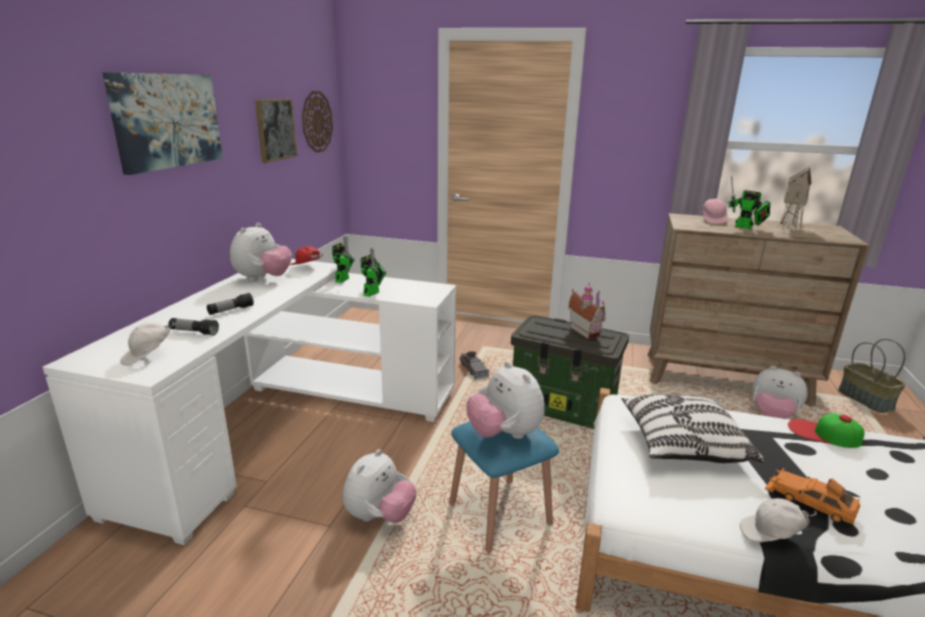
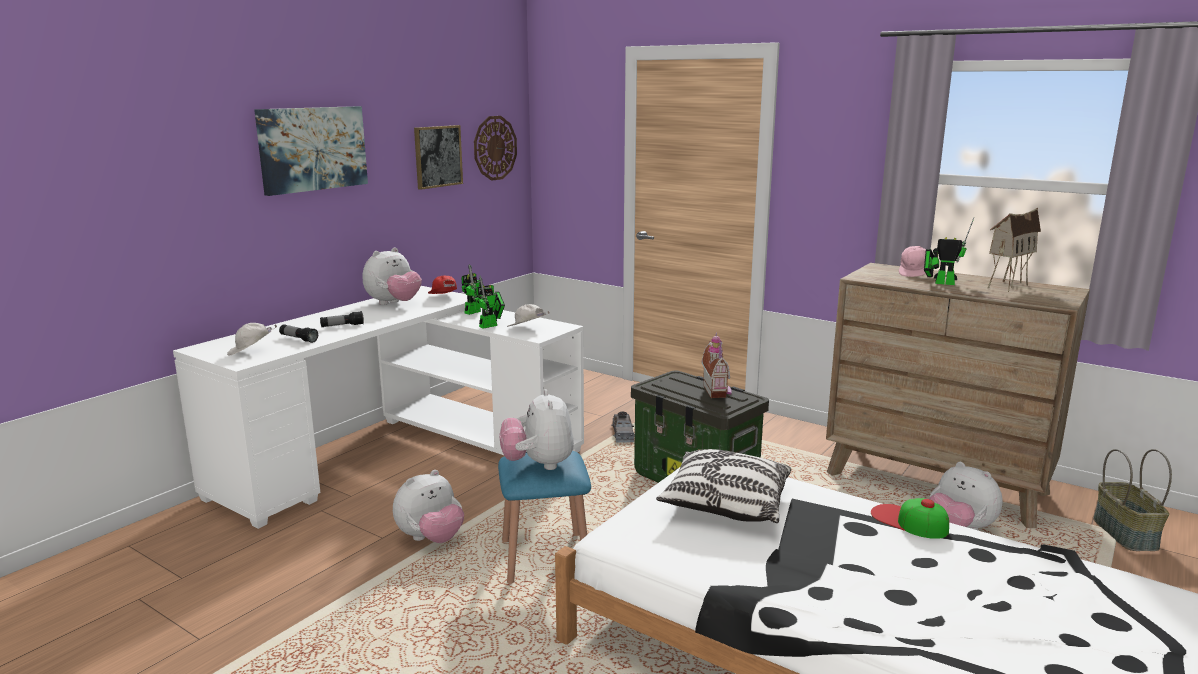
camera: 20 degrees right, 5 degrees down
(746, 227) = (941, 283): toy robot -> toy robot turned 135 degrees clockwise
(771, 535) = (729, 582): white cap -> white cap (526, 329)
(809, 501) = (805, 567): orange toy car -> none

